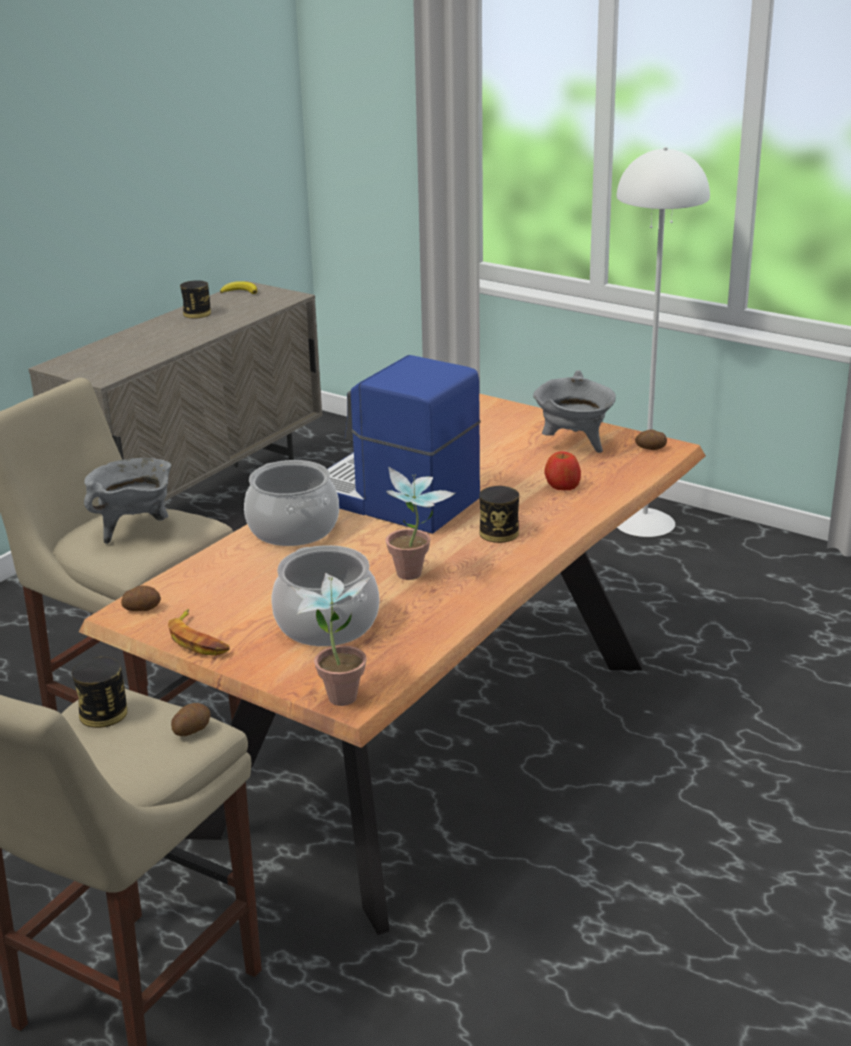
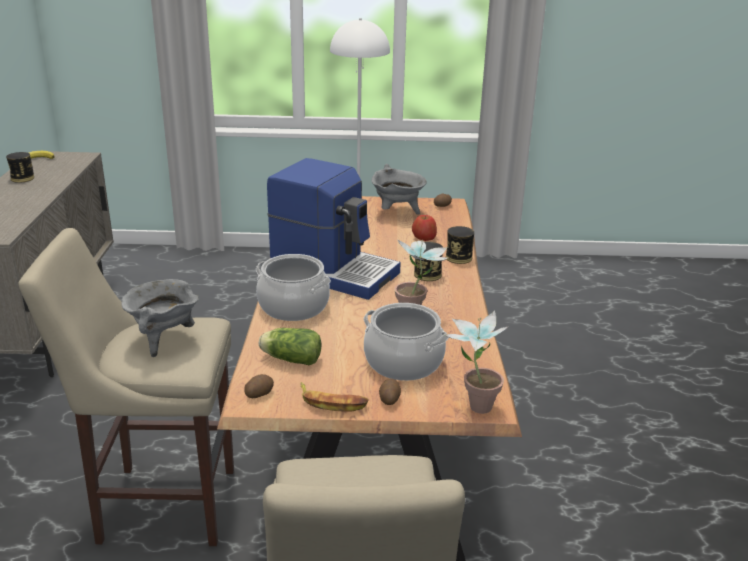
camera: 35 degrees left, 0 degrees up
(103, 713) = (321, 482): can -> can (458, 258)
(191, 729) = (400, 469): potato -> potato (389, 399)
(216, 583) = (290, 359): none -> lettuce
(392, 500) = (334, 271): coffee machine -> coffee machine turned 150 degrees counterclockwise

